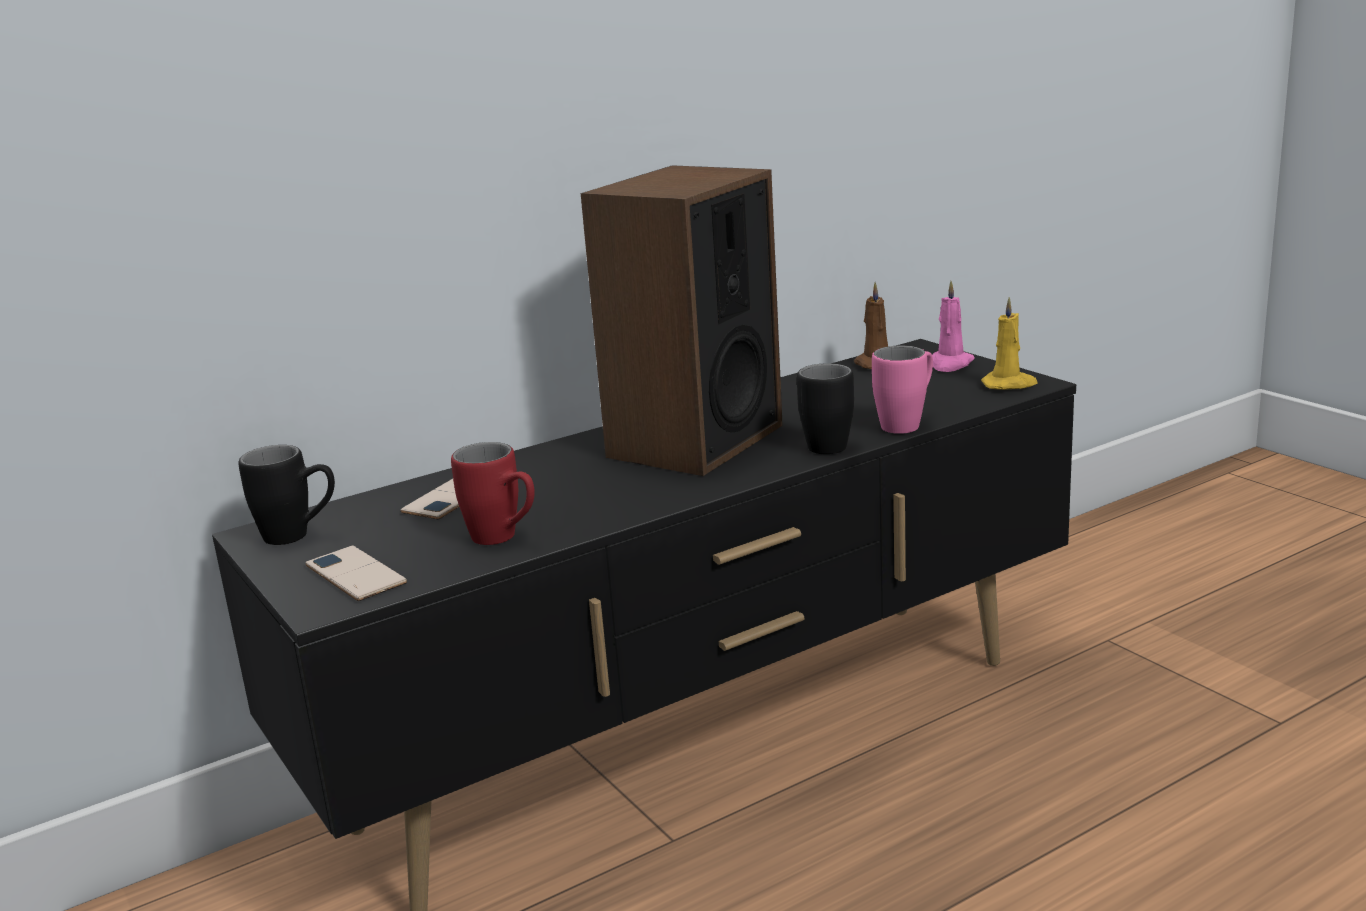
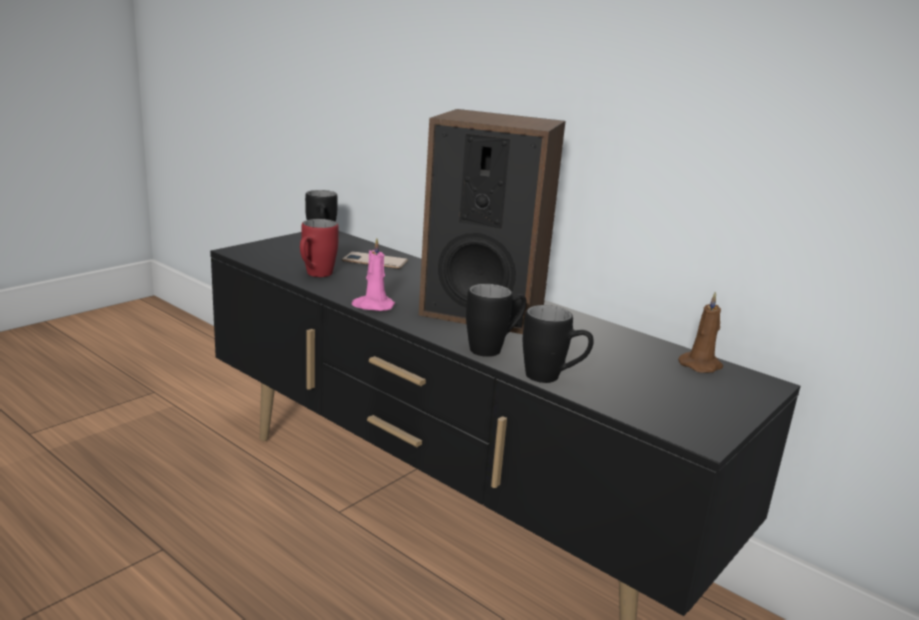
camera: 70 degrees right, 0 degrees up
(355, 574) = (273, 252): phone -> none
(907, 423) = (552, 378): pink mug -> black mug
(950, 364) = (727, 397): pink candle -> pink candle (372, 306)
(1009, 384) = (687, 425): yellow candle -> none

